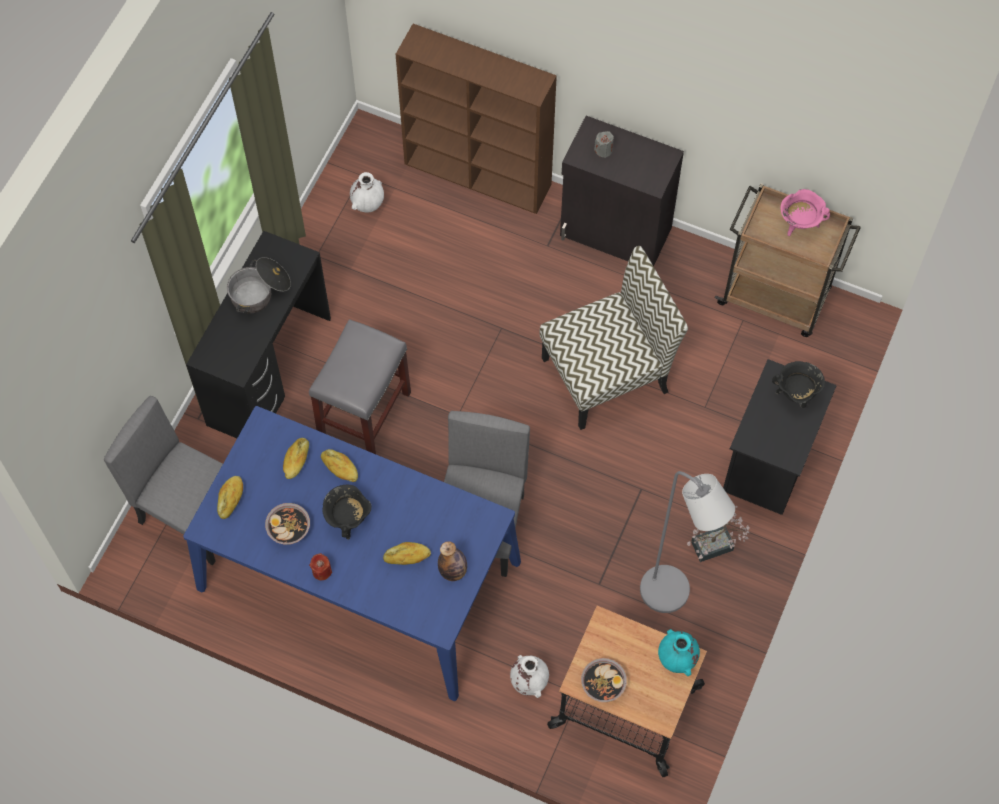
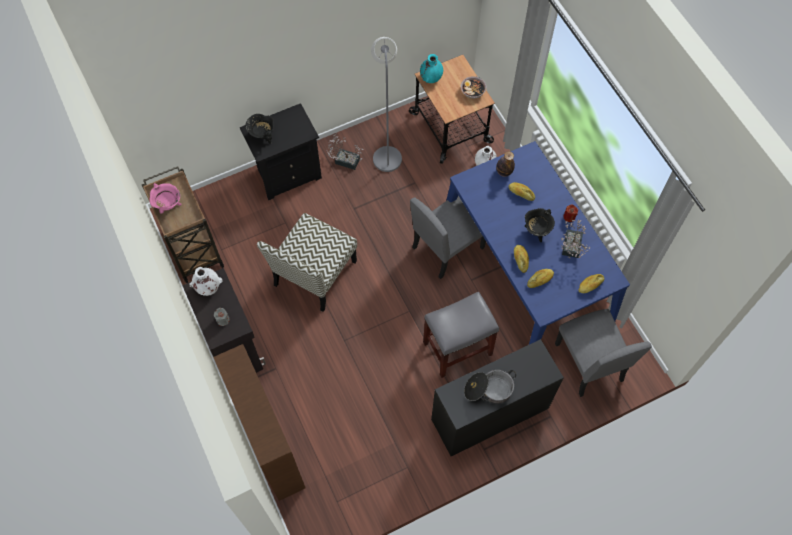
camera: 140 degrees left, 0 degrees up
(289, 529) = (570, 248): bowl -> potted plant
(368, 205) = (350, 477): white vase -> white vase (208, 288)
(607, 373) = (314, 274): chair -> chair turned 75 degrees counterclockwise

